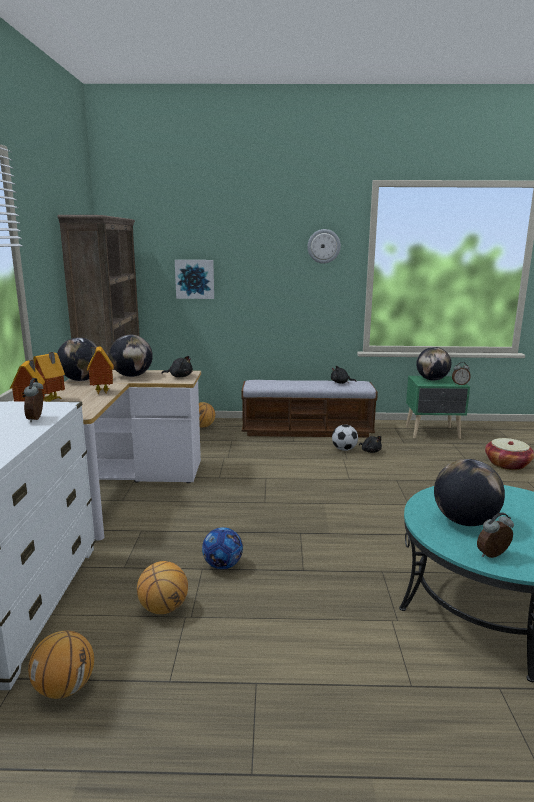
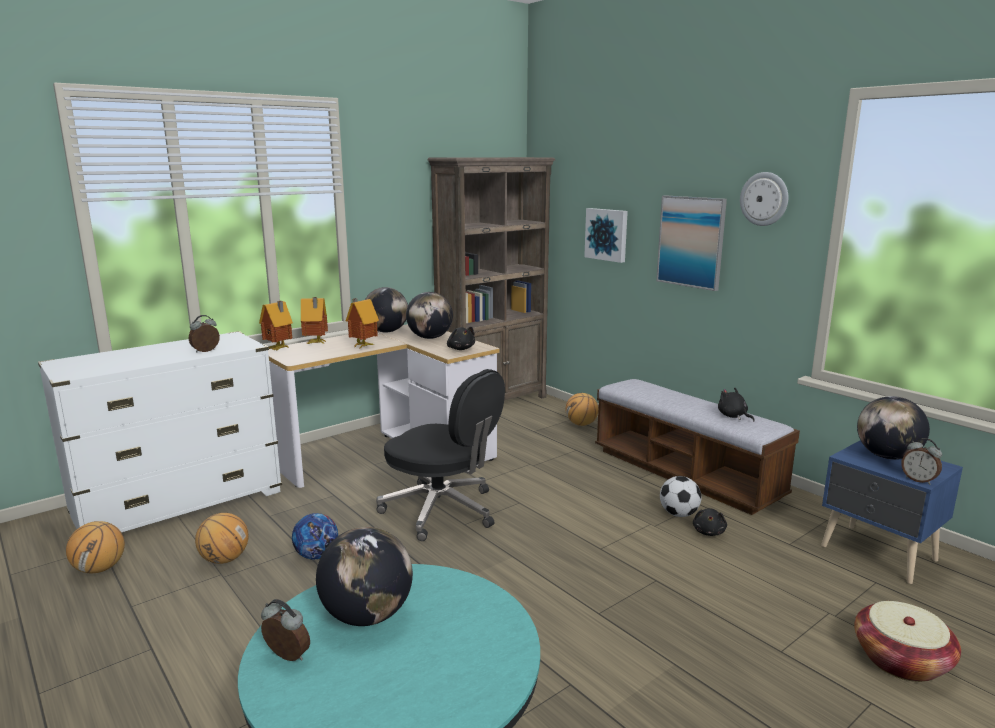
camera: 50 degrees right, 0 degrees up
(236, 502) = (442, 511): none -> black office chair
(271, 278) = (691, 241): none -> picture
(433, 433) = (879, 555): green nightstand -> blue nightstand

